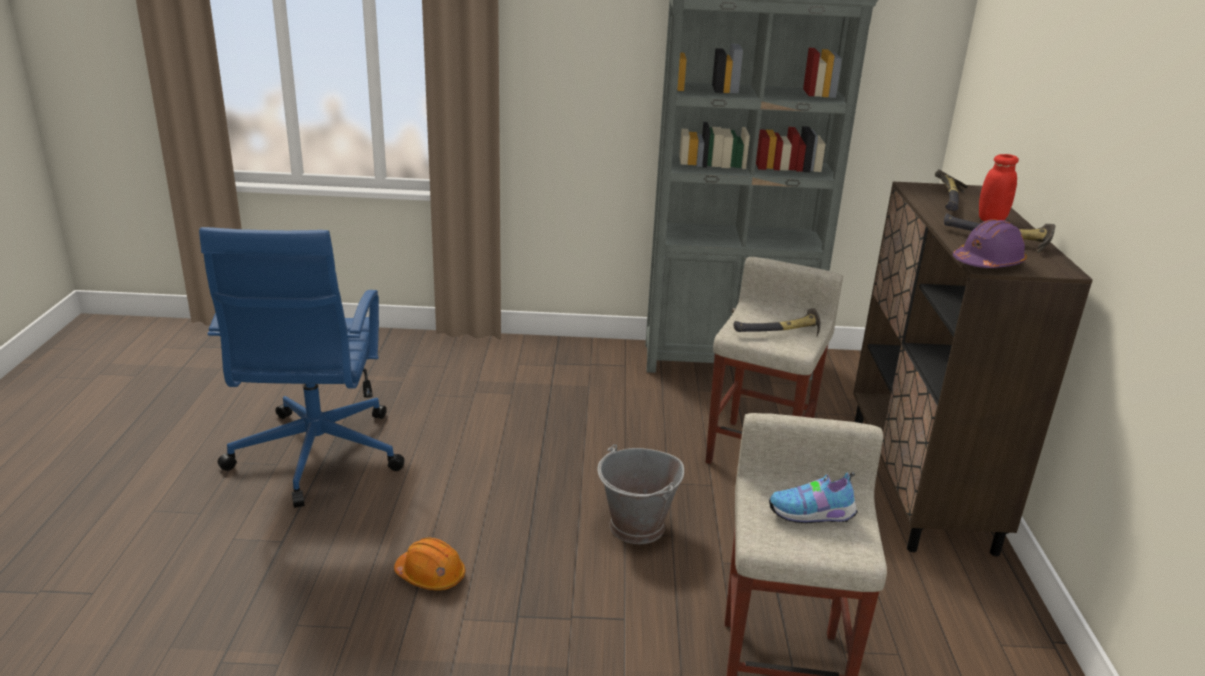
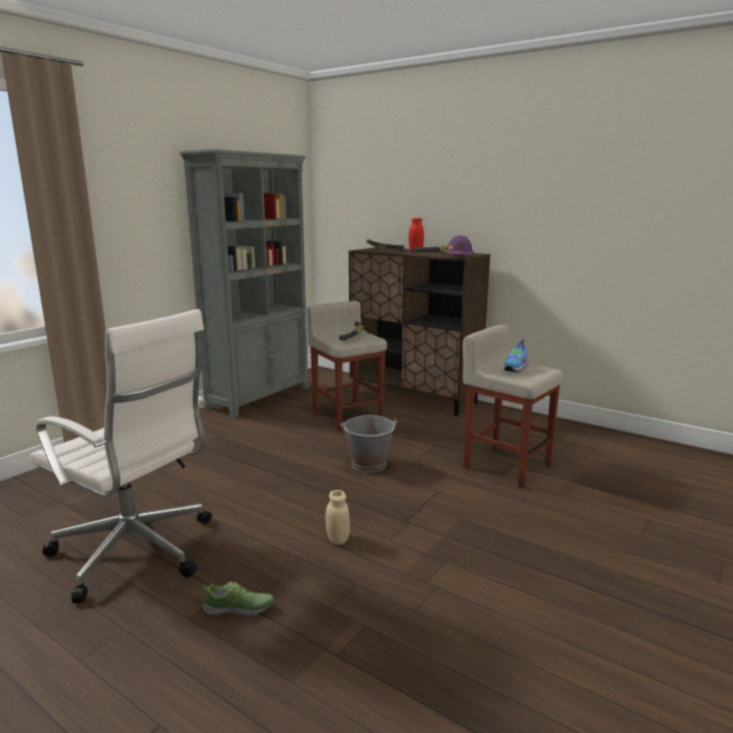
camera: 55 degrees left, 10 degrees down
(262, 562) = (239, 608): none -> shoe
(315, 457) = (136, 552): blue office chair -> white office chair
(431, 575) = (338, 539): orange hard hat -> beige jar

